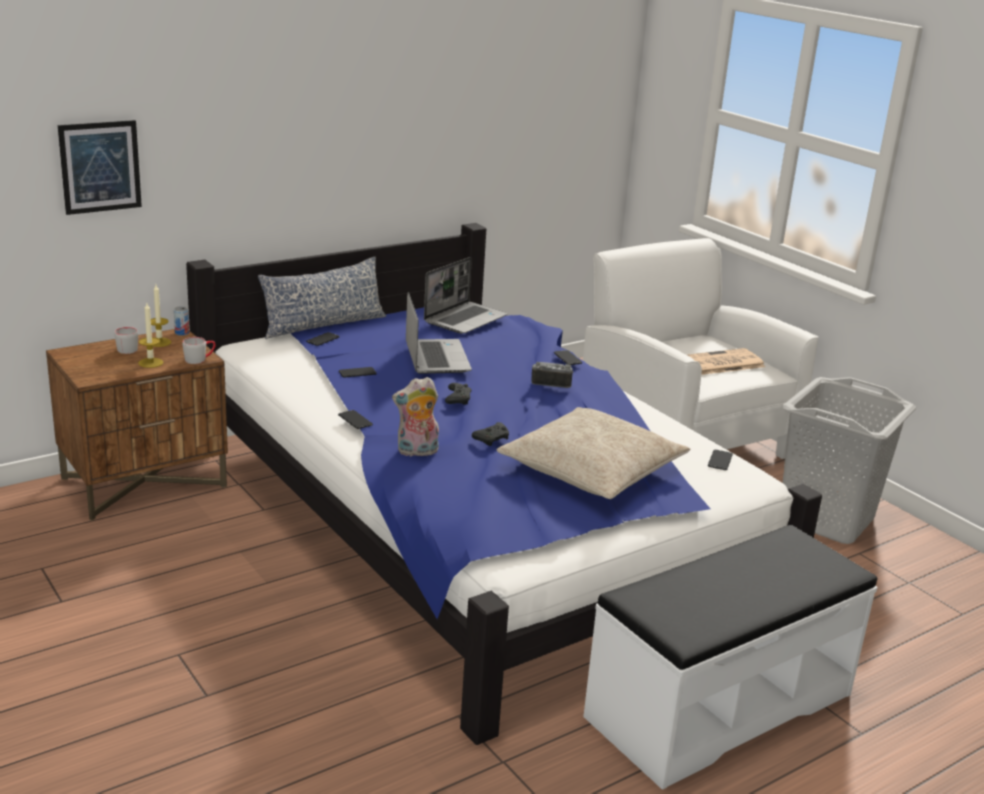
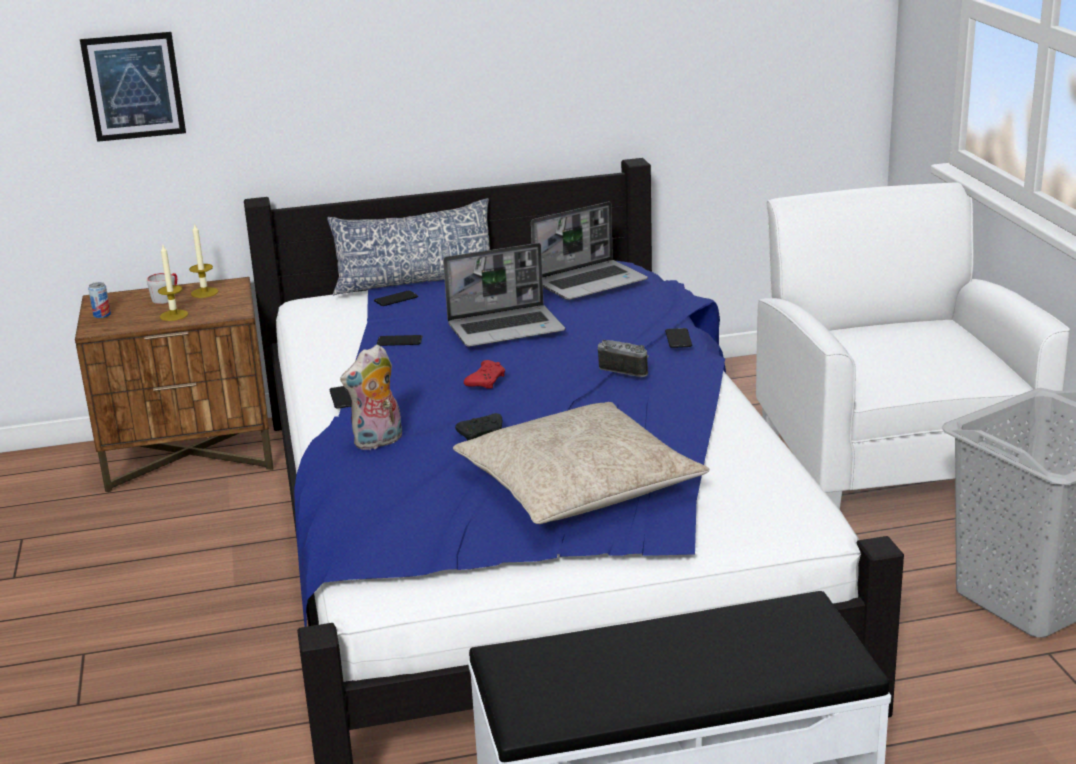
camera: 25 degrees right, 0 degrees up
(182, 333) = (238, 283): can -> can (102, 315)
(199, 359) = (229, 314): grey mug -> none
(417, 452) = (378, 442): plush toy -> plush toy turned 45 degrees counterclockwise
(435, 358) = (507, 328): laptop -> laptop turned 60 degrees clockwise
(457, 399) = (486, 381): black game controller -> red game controller
(720, 363) = (924, 360): newspaper -> none
(720, 460) = (778, 491): phone -> none

